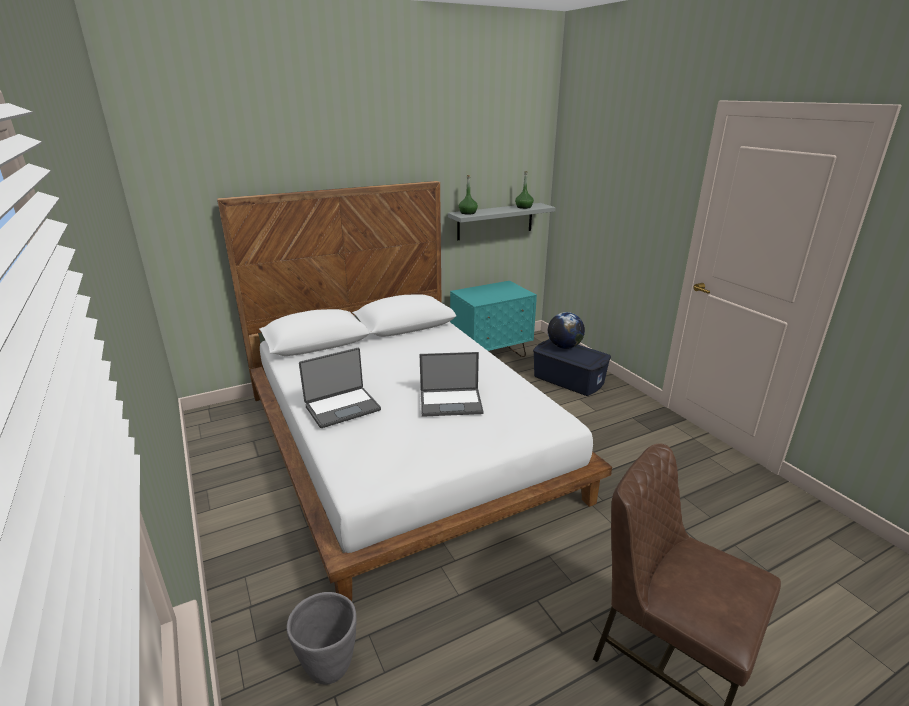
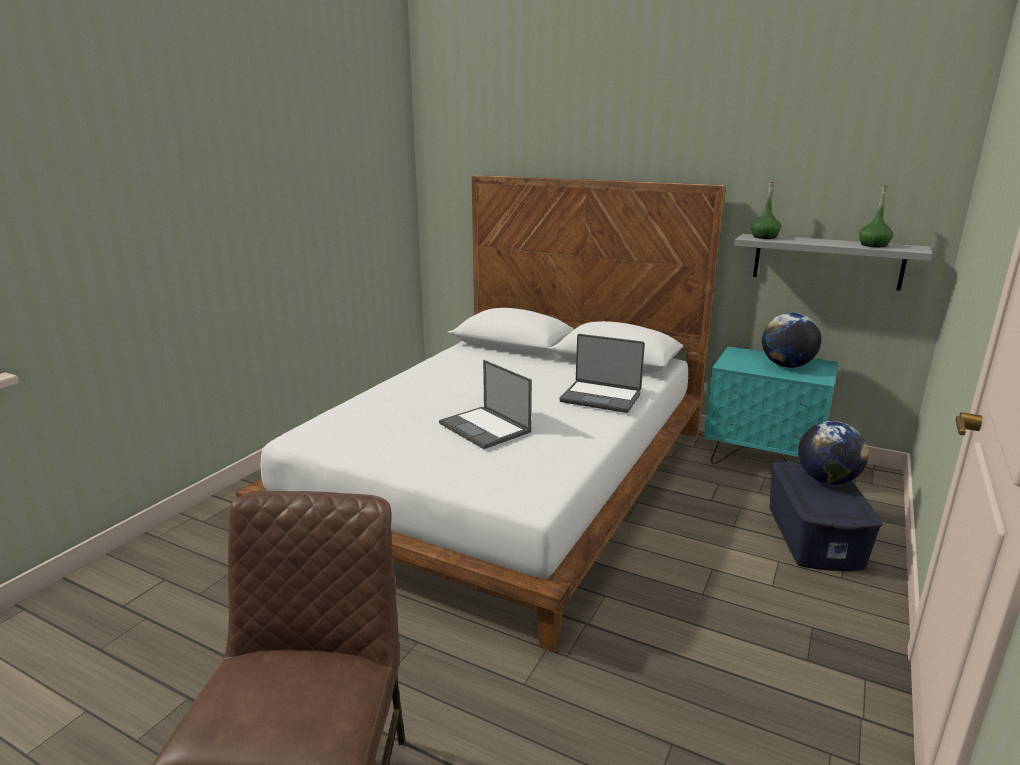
camera: 55 degrees right, 5 degrees down
(329, 666) = (193, 563): grey planter -> none
(342, 407) = (408, 388): laptop -> laptop (601, 397)
(498, 291) = (786, 366): none -> globe

